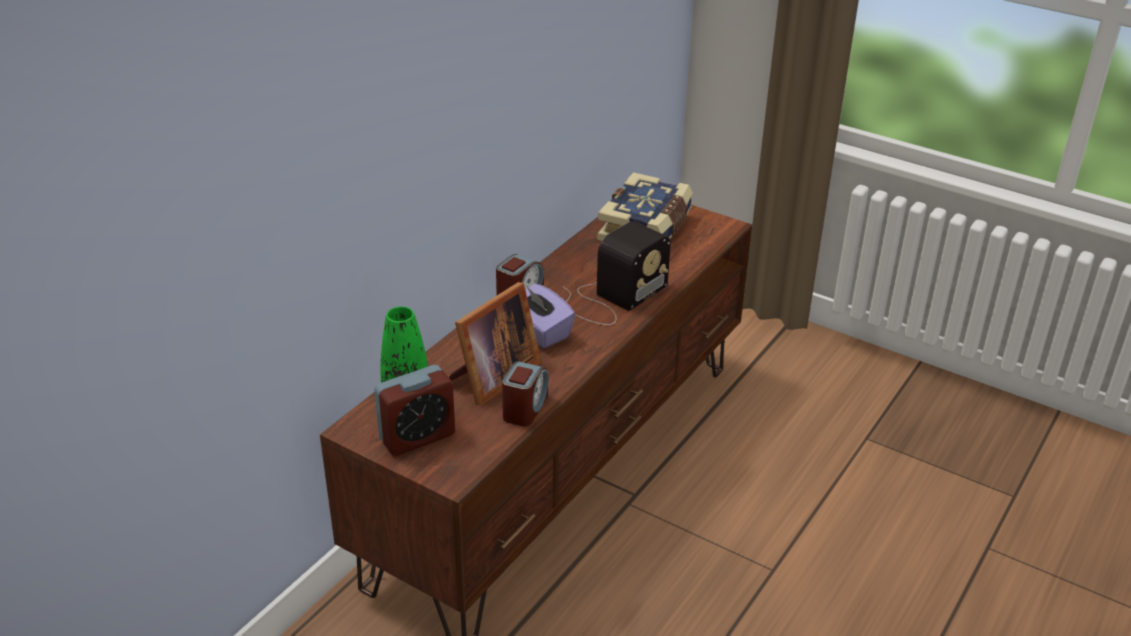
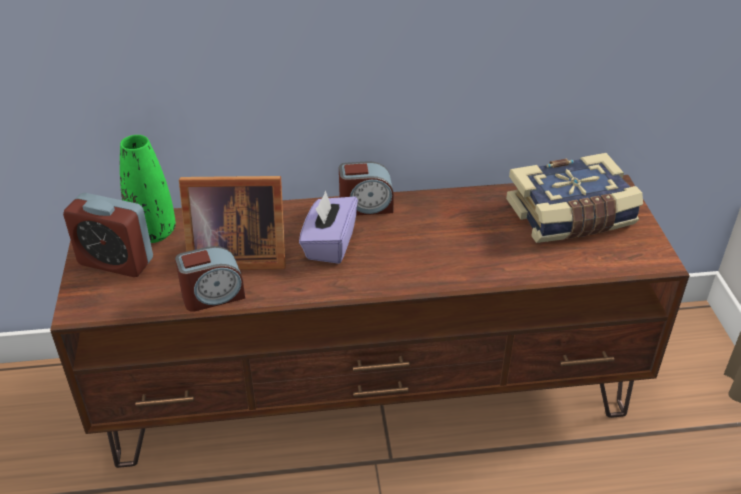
camera: 50 degrees right, 5 degrees up
(613, 298) = (435, 256): radio -> none

